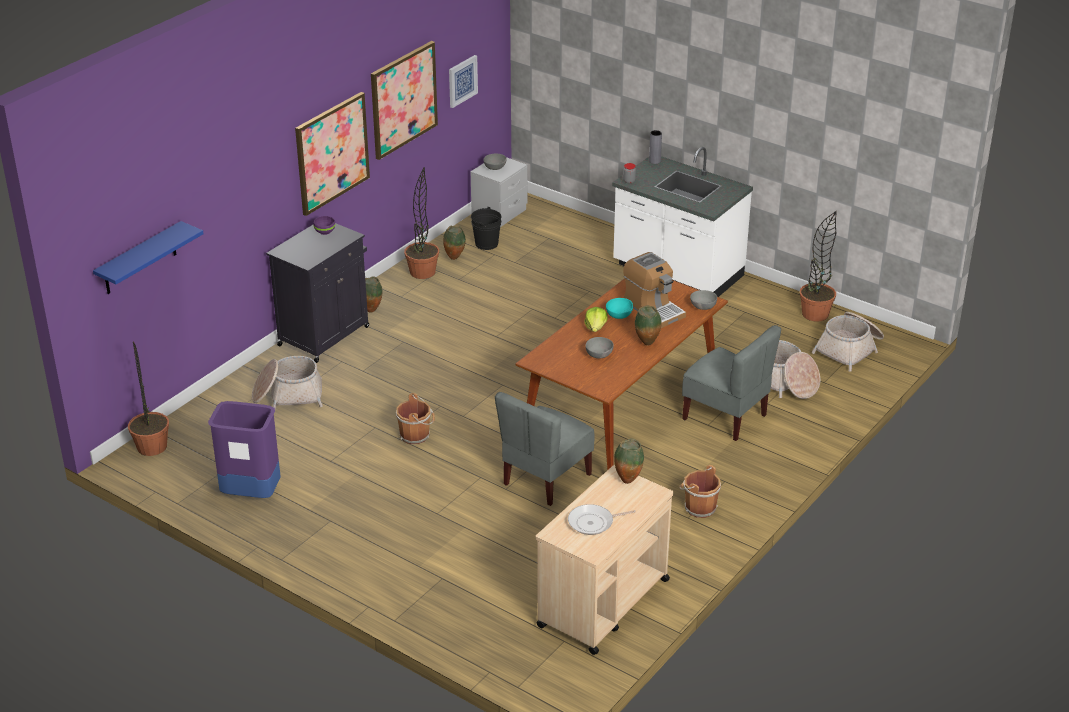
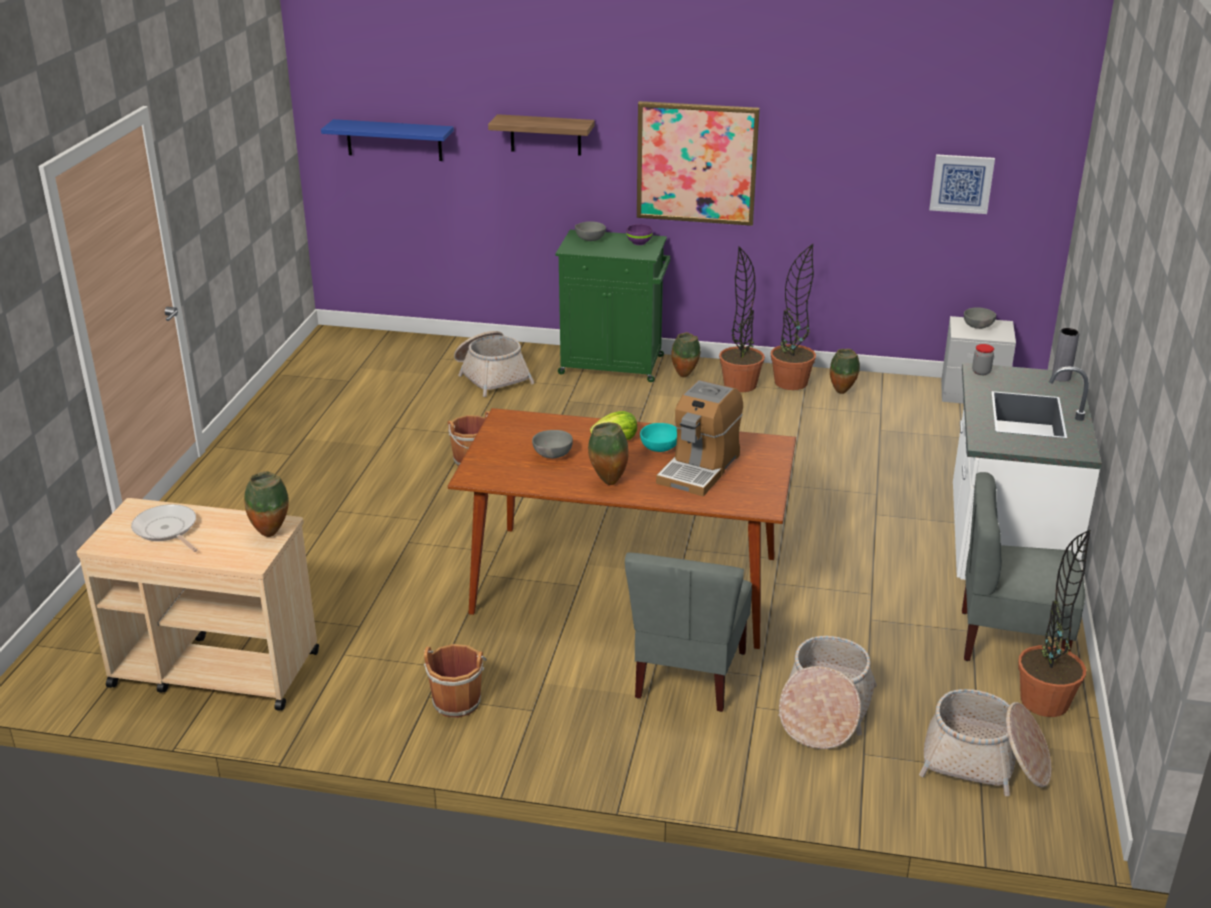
camera: 65 degrees right, 5 degrees down
(152, 447) = (359, 339): potted plant -> potted plant (740, 385)
(241, 189) = (545, 135): none -> shelf
(251, 493) = (313, 403): purple trash can -> none
(325, 335) = (614, 365): black cabinet -> green cabinet
(403, 99) = (837, 155): picture -> none
(486, 243) = (896, 403): black bucket -> none
(545, 479) = (444, 564): grey chair -> grey chair (1010, 641)
(702, 307) = (742, 504): grey bowl -> grey bowl (589, 239)

